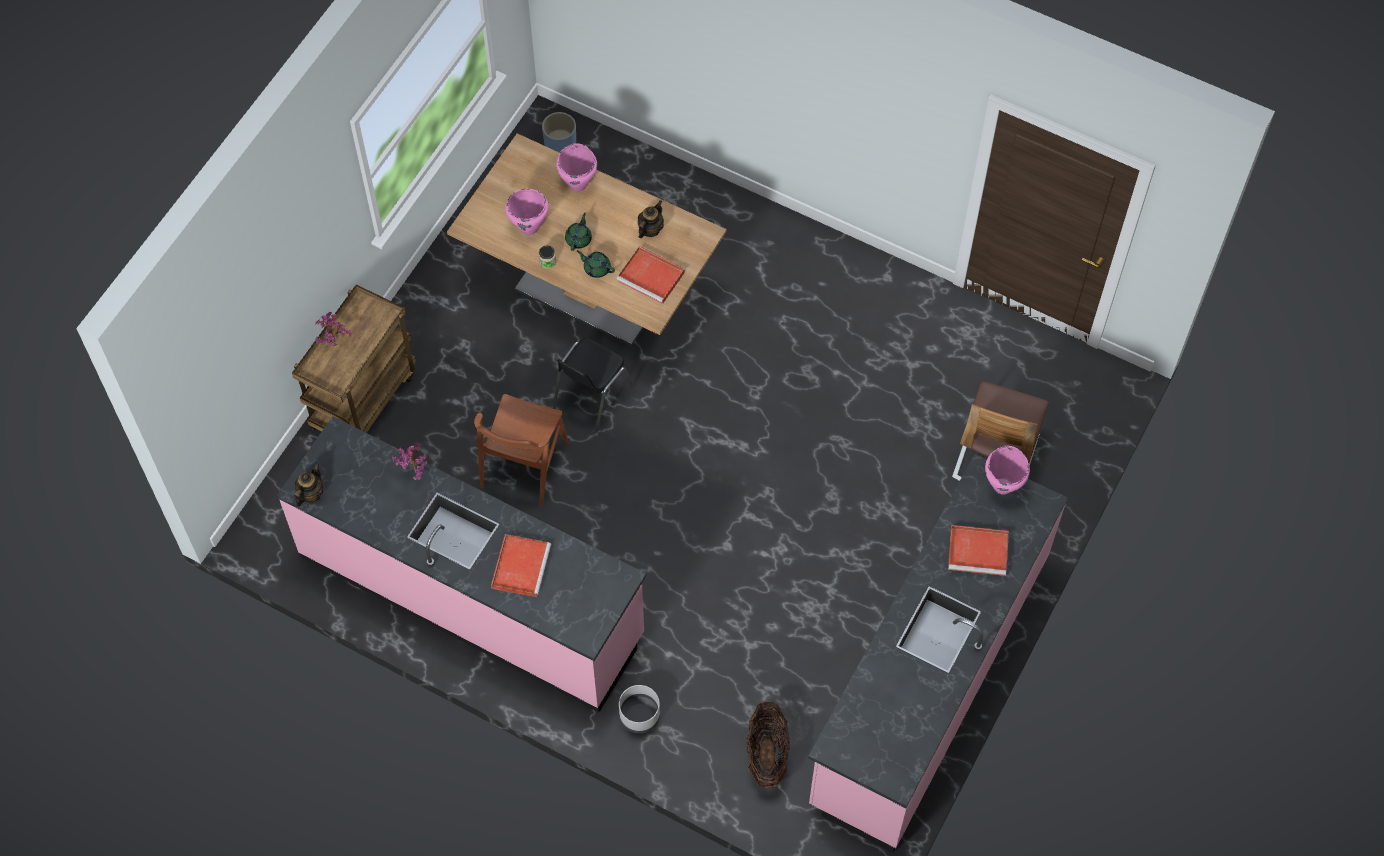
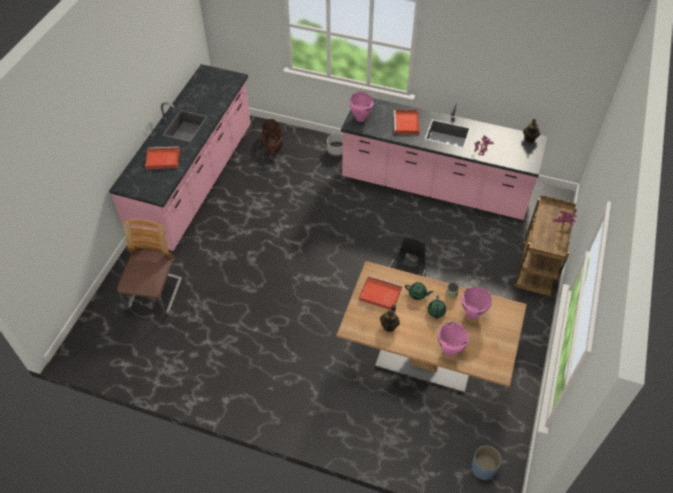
camera: 170 degrees right, 10 degrees down
(524, 465) = (430, 250): brown chair -> none
(1003, 486) = (146, 190): pink cooking pot -> pink cooking pot (360, 119)

